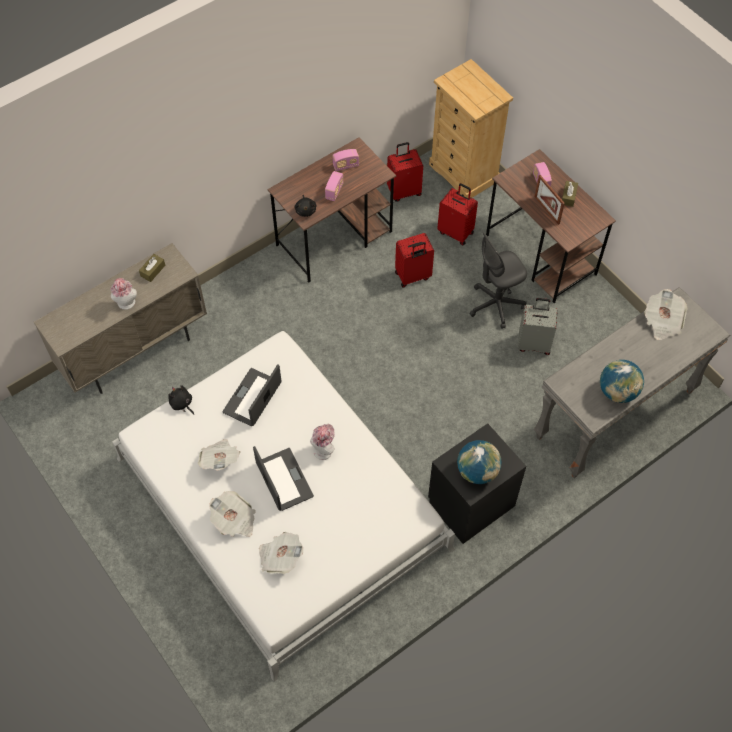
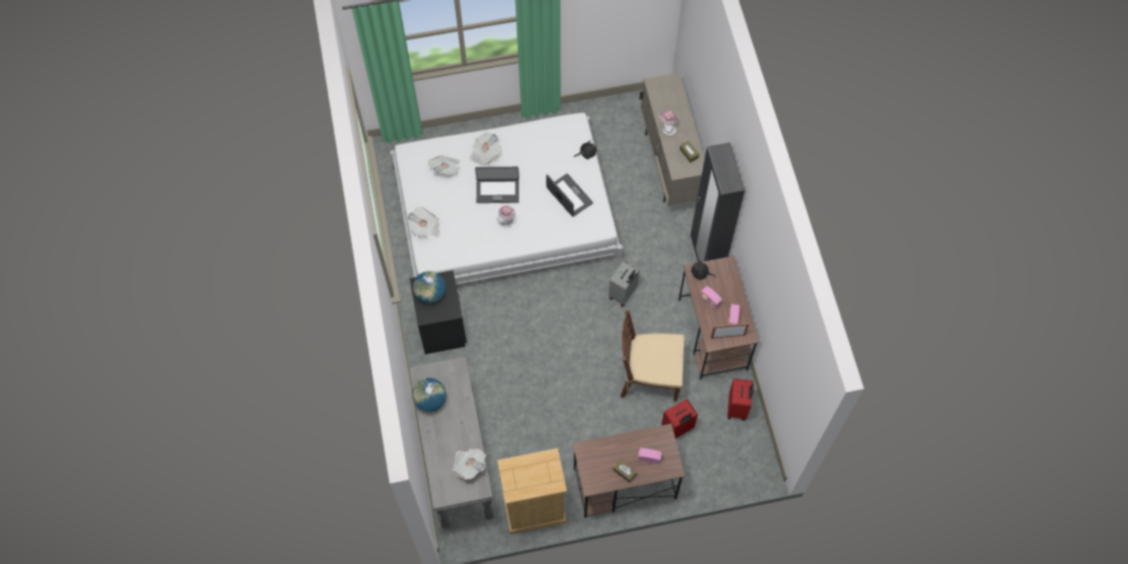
camera: 115 degrees right, 5 degrees up
(220, 459) = (532, 161): newspaper -> newspaper (425, 227)
(243, 275) = (706, 257): none -> black wardrobe
(413, 276) = (649, 376): red suitcase -> brown chair
(464, 172) = (737, 466): beige dresser -> beige dresser (533, 509)
(496, 305) = (593, 424): grey office chair -> none
(534, 343) = (545, 434): grey suitcase -> grey suitcase (623, 293)
(547, 210) = (619, 448): picture frame -> picture frame (728, 336)

